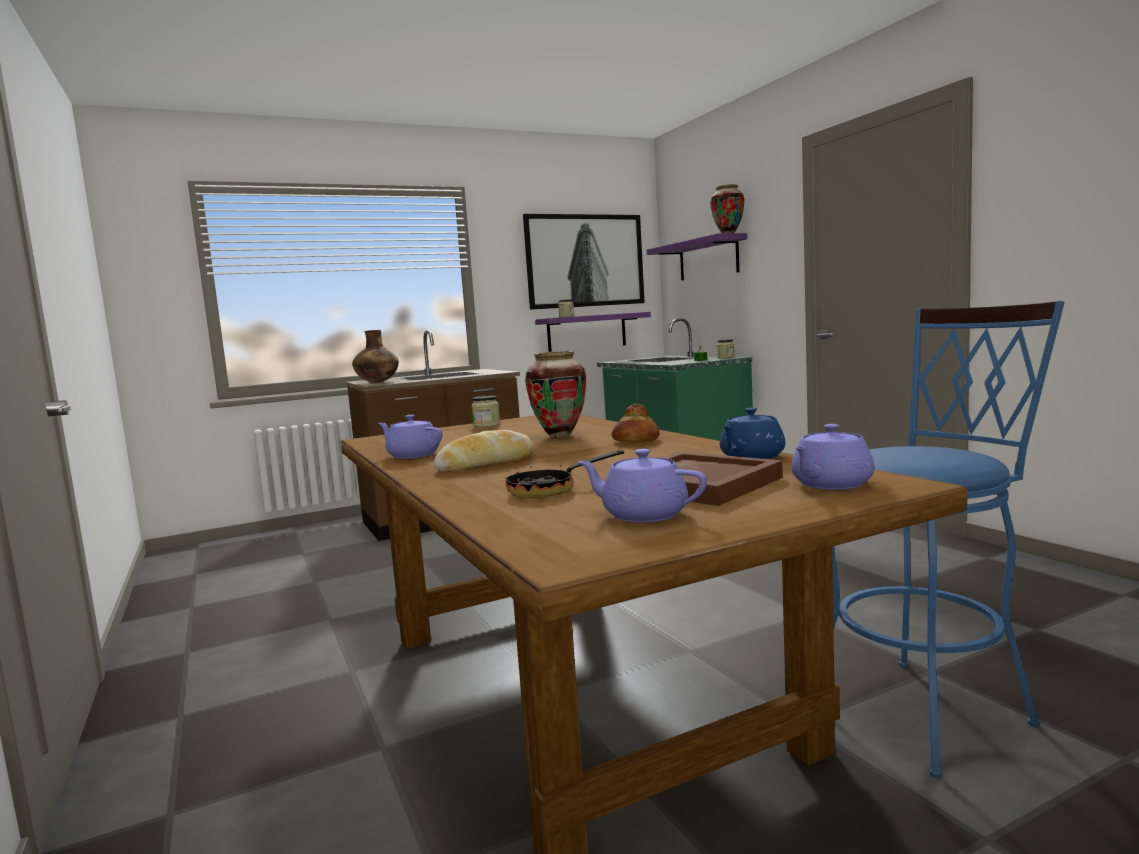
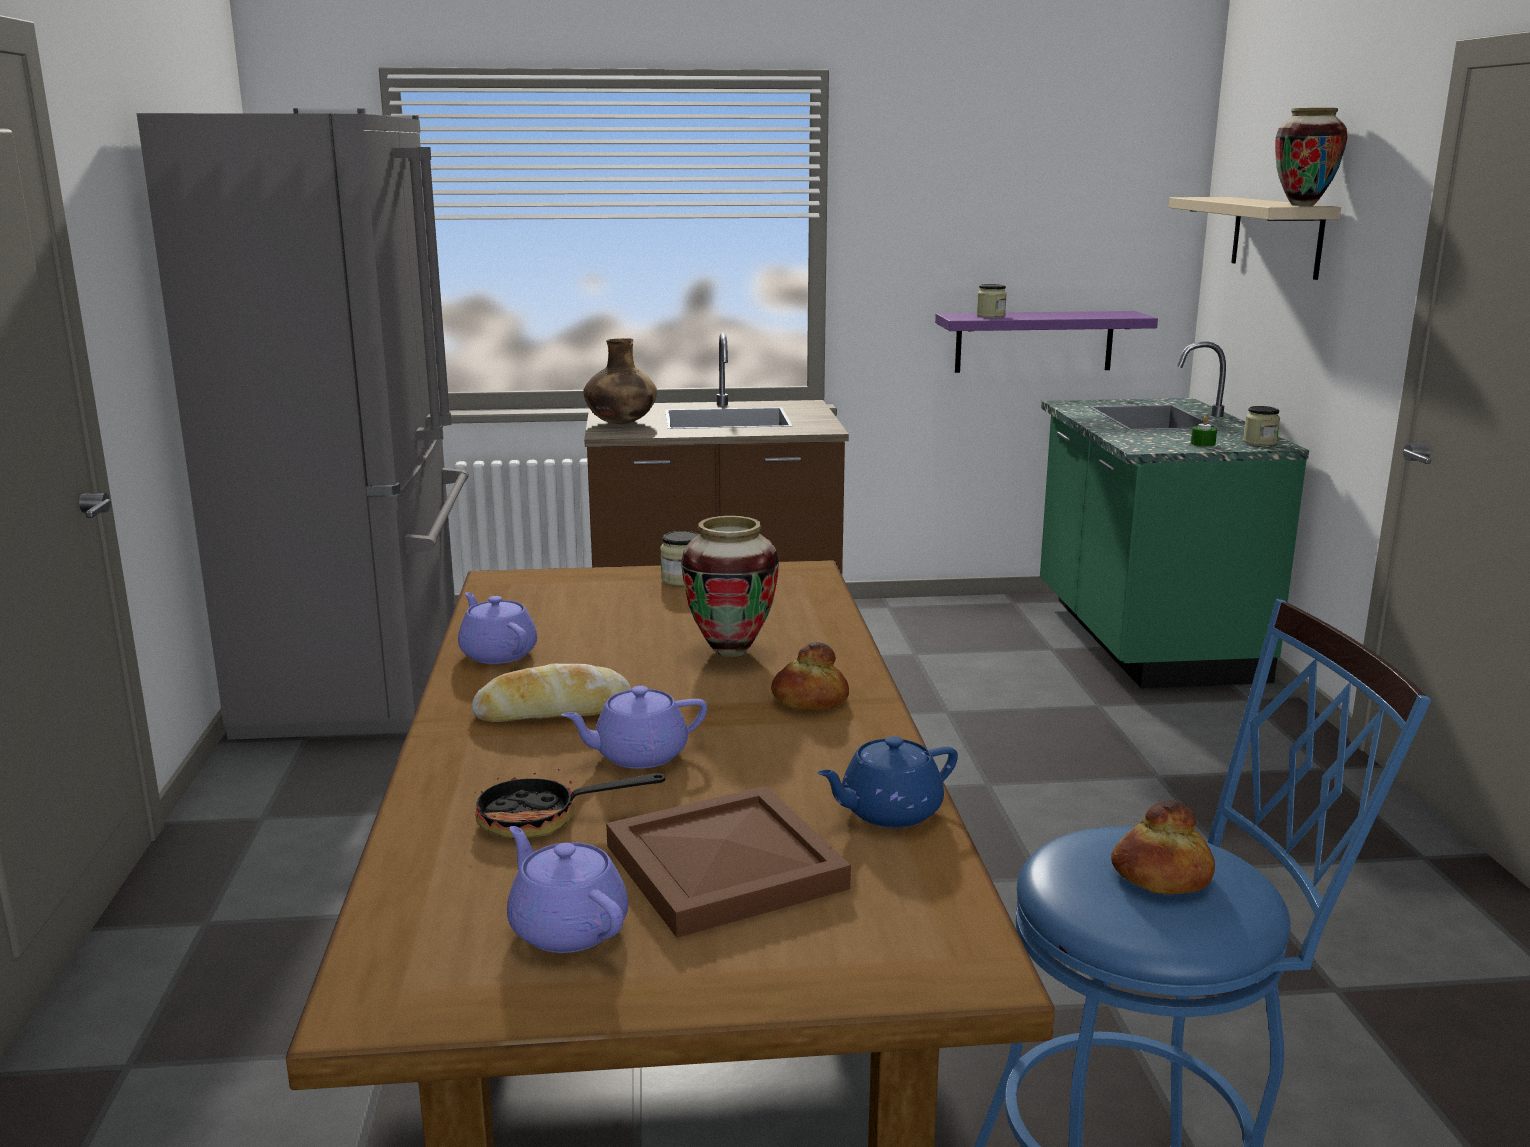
camera: 20 degrees right, 10 degrees up
(215, 571) = (365, 677): none -> grey fridge
(585, 261) = (1048, 209): picture -> none
(708, 259) = (1276, 236): purple shelf -> beige shelf
(830, 485) = (881, 934): purple teapot -> purple teapot (638, 755)
(923, 453) = (1161, 876): none -> bread

